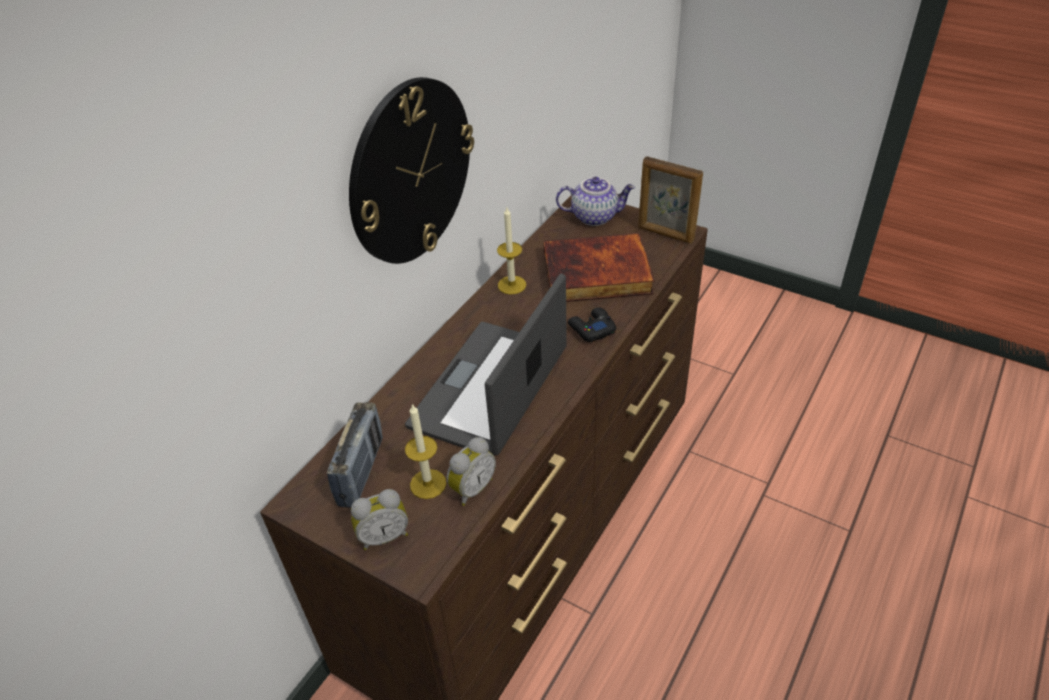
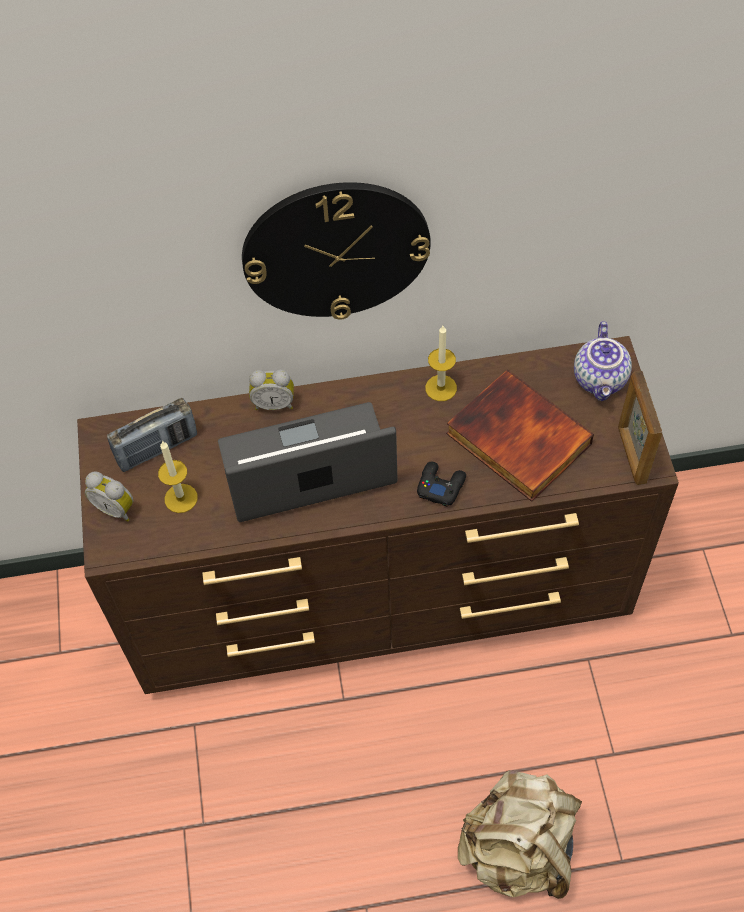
camera: 50 degrees right, 15 degrees up
(471, 488) = (200, 528): alarm clock -> alarm clock (274, 403)
(595, 216) = (601, 380): teapot -> teapot turned 45 degrees clockwise
(799, 583) = (519, 848): none -> beige backpack

